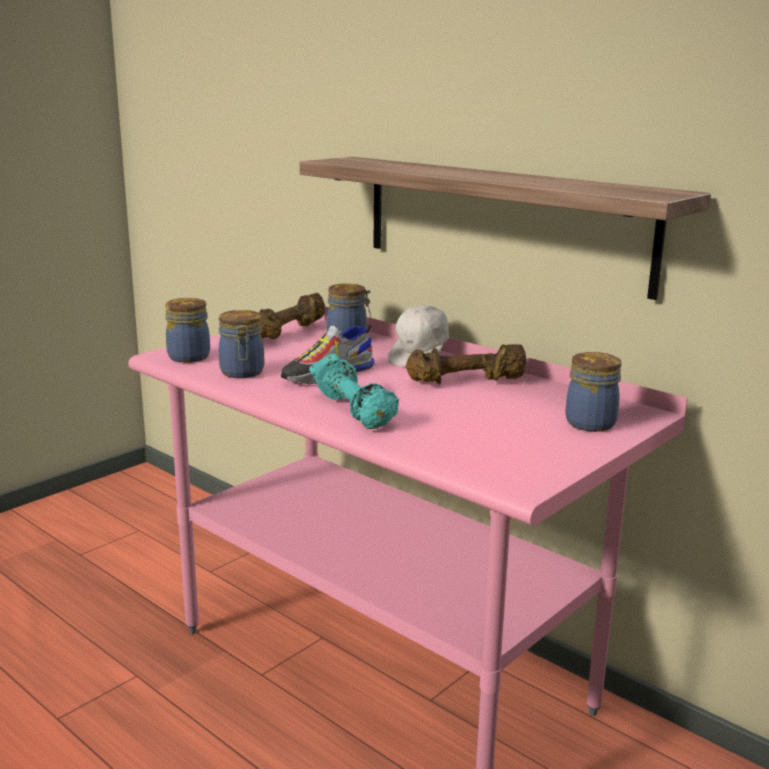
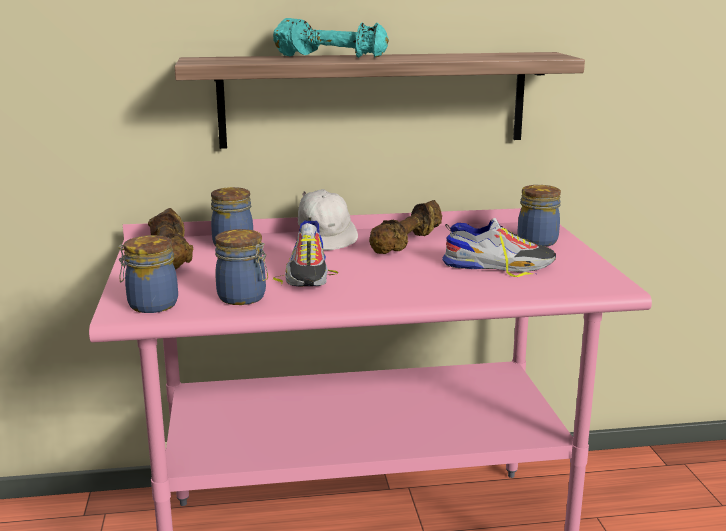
camera: 50 degrees left, 0 degrees up
(354, 410) = (407, 288): turquoise dumbbell -> turquoise dumbbell (332, 57)
(482, 426) = (499, 265): none -> shoe

